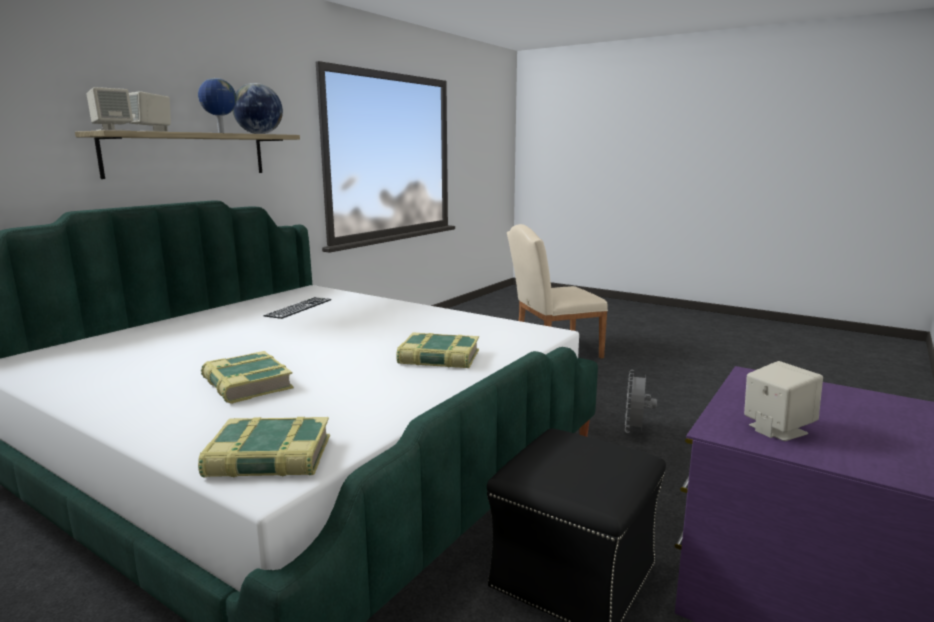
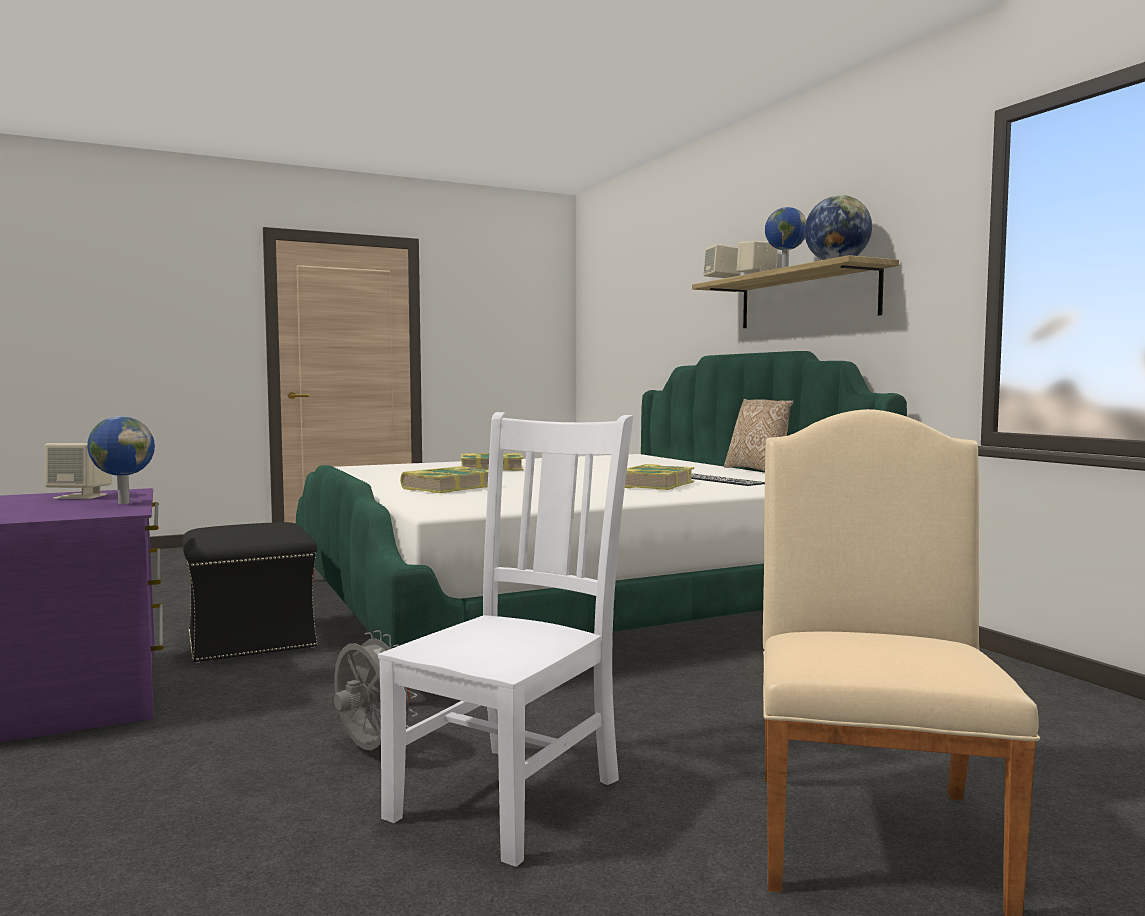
camera: 120 degrees right, 10 degrees down
(215, 306) = (760, 470): none -> pillow
(269, 458) = (369, 468): book -> book (653, 485)
(616, 394) = (511, 795): none -> white chair
(744, 393) = (123, 503): none -> globe

